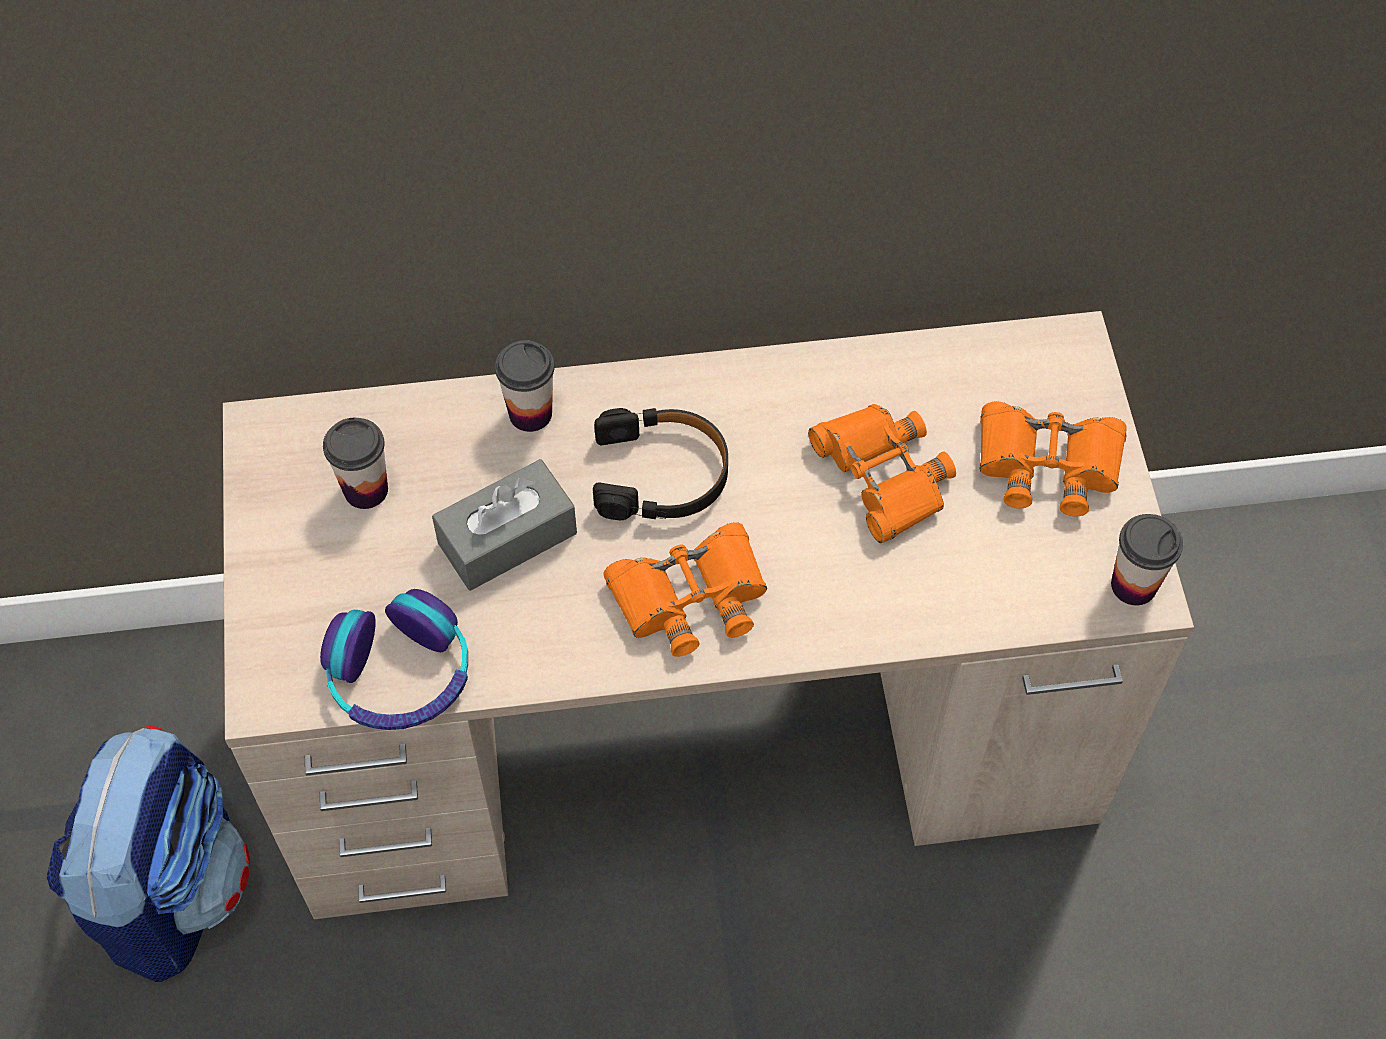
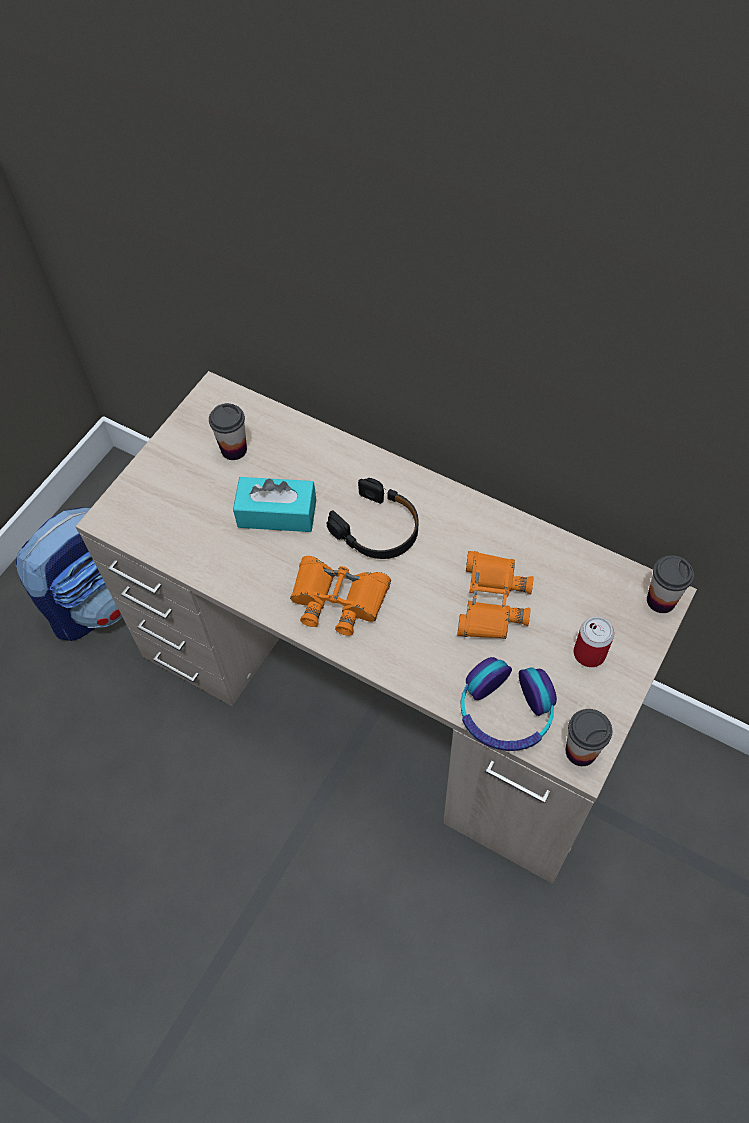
camera: 40 degrees right, 0 degrees up
(400, 675) = (172, 547): headphones -> headphones (505, 712)
(507, 538) = (277, 513): grey tissue box -> turquoise tissue box
(530, 413) = (341, 459): cup -> cup (661, 600)
(1047, 464) = (589, 653): orange binoculars -> can

